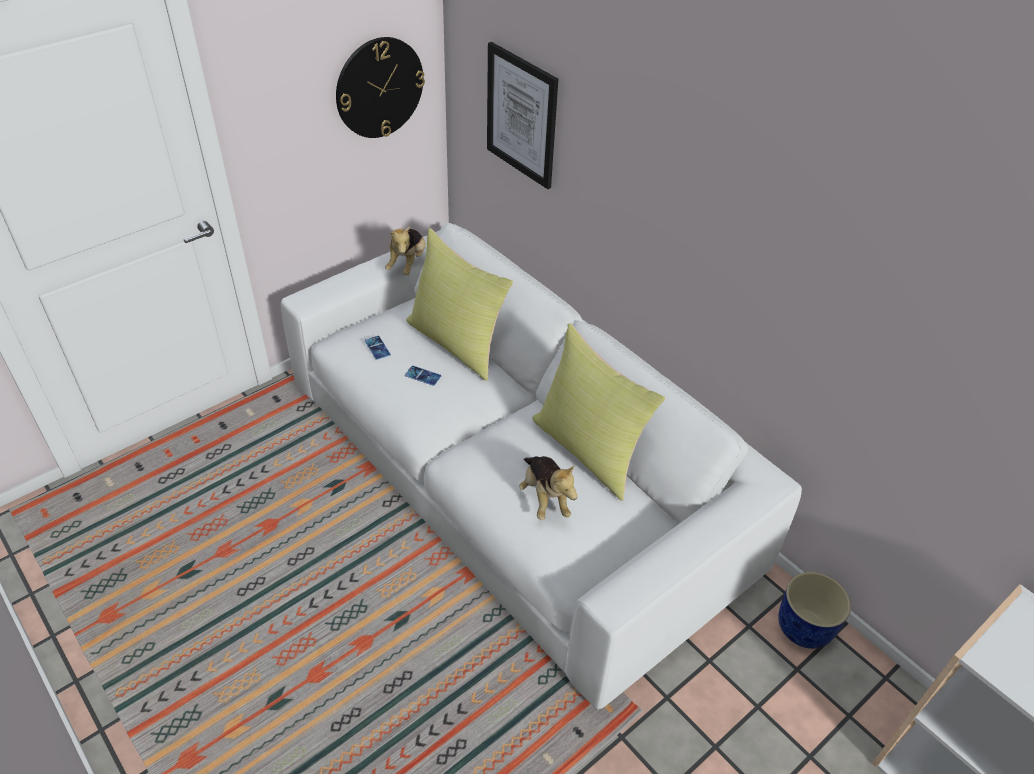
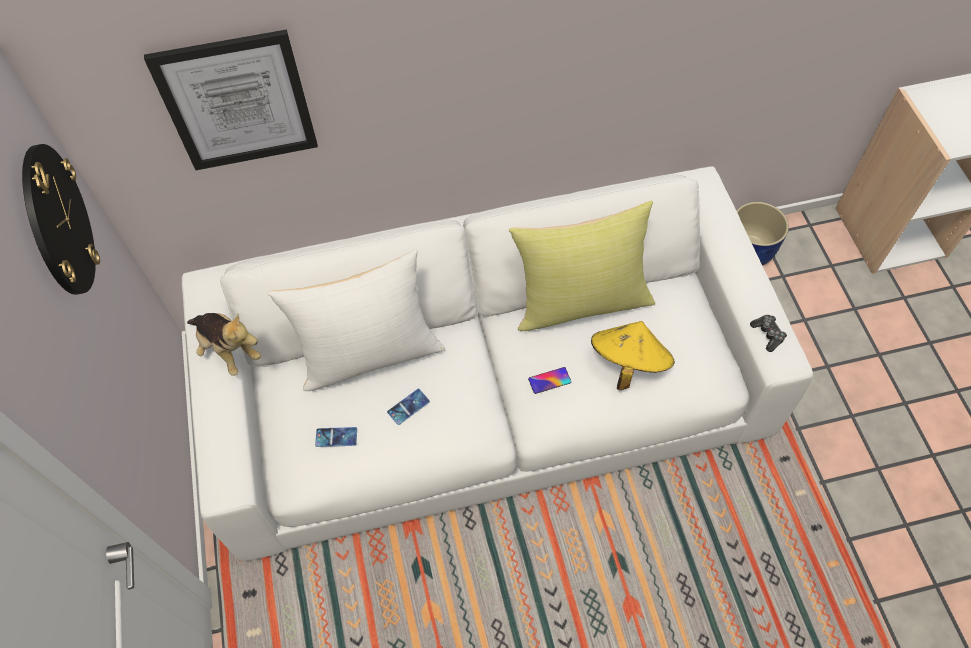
camera: 60 degrees left, 15 degrees up
(457, 342) = (370, 353): yellow pillow -> white pillow
(496, 451) = (549, 380): none -> phone
(545, 498) = (628, 363): plush toy -> yellow hat
(631, 580) = (767, 334): none -> game controller

